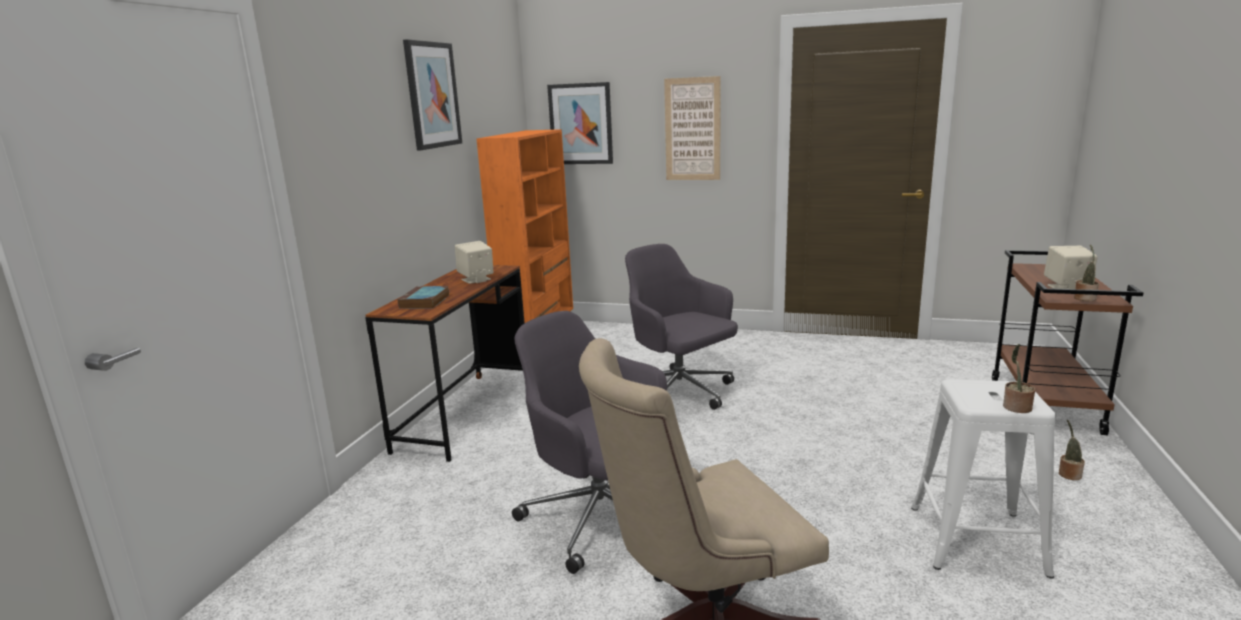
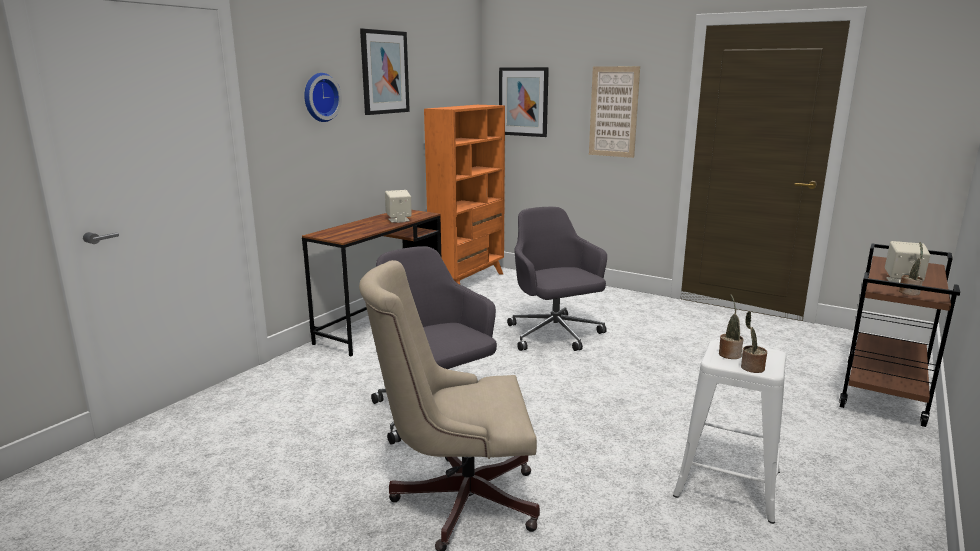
camera: 15 degrees right, 0 degrees up
(367, 131) = (319, 97): none -> wall clock
(425, 302) = (348, 231): book -> none
(1068, 474) = (858, 451): potted plant -> potted plant (729, 354)

